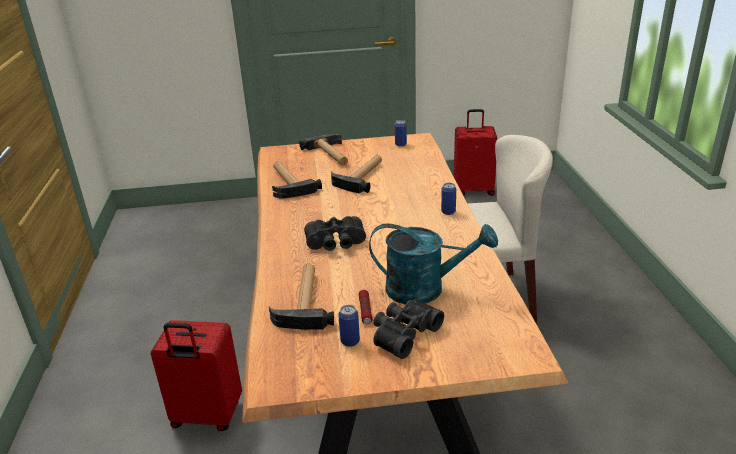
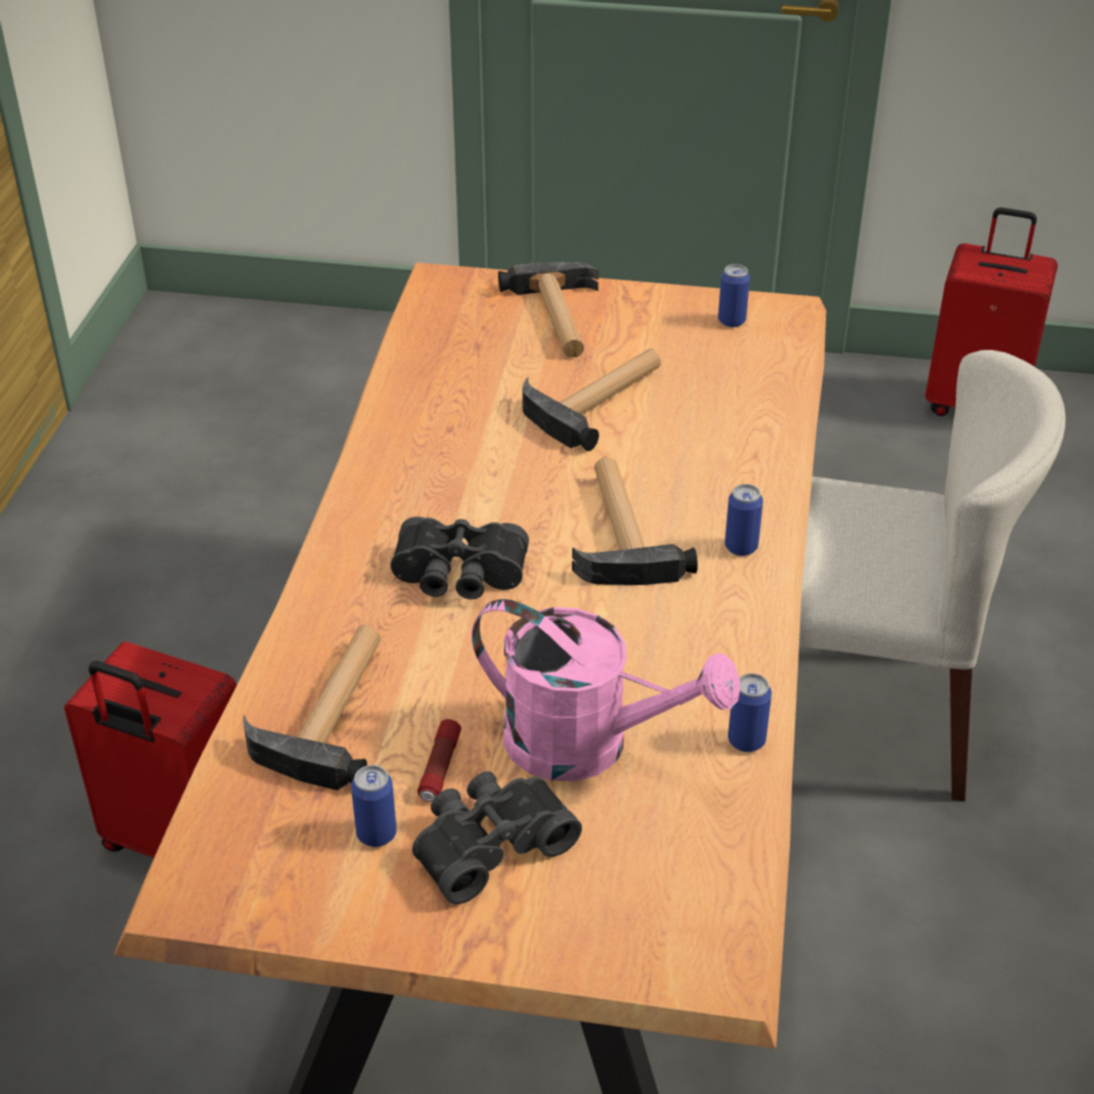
camera: 15 degrees right, 10 degrees up
(288, 183) = (431, 383): hammer -> hammer (619, 530)
(425, 289) = (588, 745): turquoise watering can -> pink watering can
(491, 274) = (746, 741): none -> can

